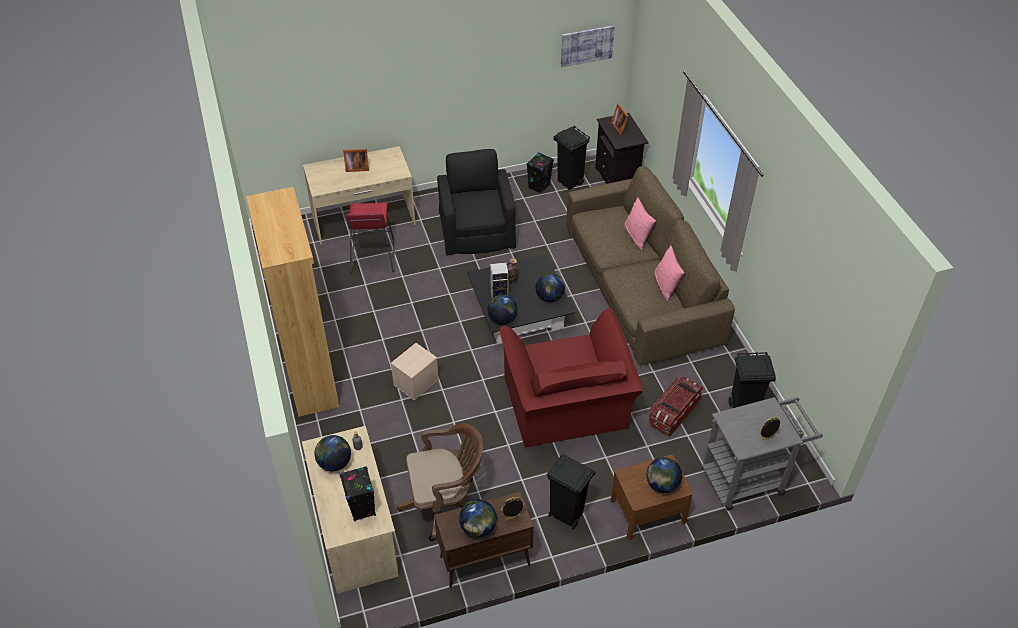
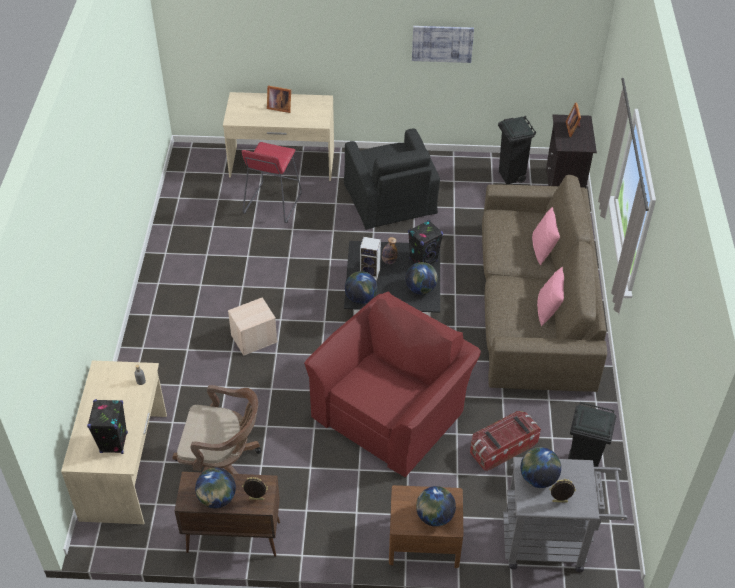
camera: 20 degrees right, 0 degrees up
(311, 375) = (158, 302): brown bookcase -> none
(334, 463) = (111, 391): globe -> globe (538, 478)
(476, 228) = (390, 200): black armchair -> black armchair turned 150 degrees clockwise
(539, 186) = (476, 173): black speaker -> black speaker (423, 260)
(566, 515) = (337, 518): black trash can -> none
(567, 408) = (392, 409): red armchair -> red armchair turned 150 degrees counterclockwise
(586, 45) = (552, 31): picture -> picture (442, 43)

